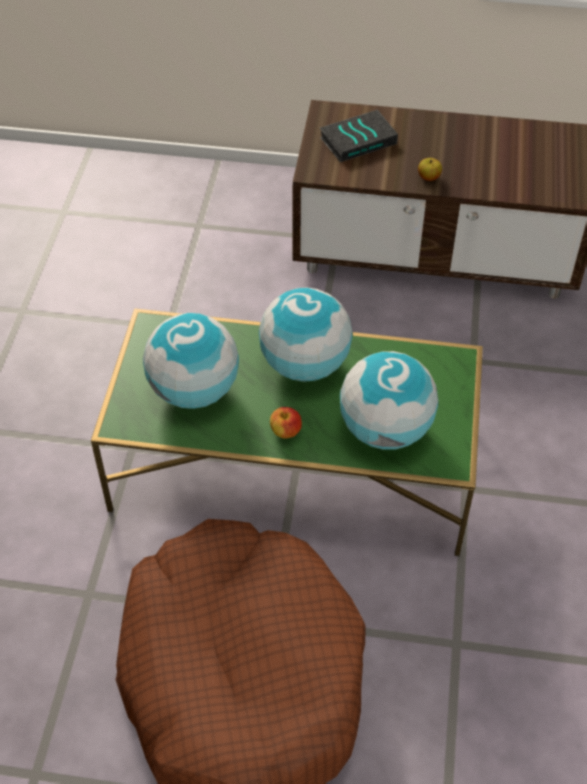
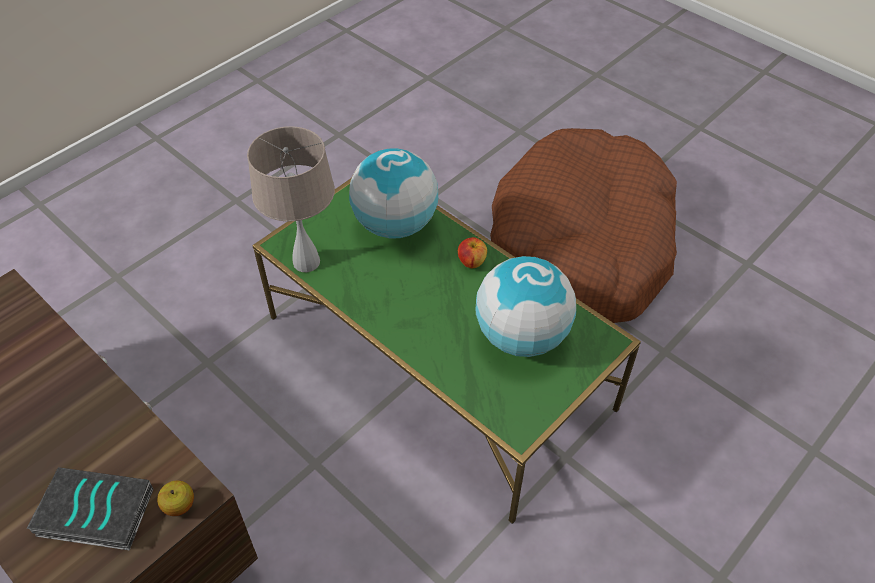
camera: 145 degrees left, 0 degrees up
(305, 365) = (407, 307): globe -> none
(423, 356) = (306, 261): none -> beige table lamp
(428, 177) = (96, 403): apple -> apple (179, 505)

